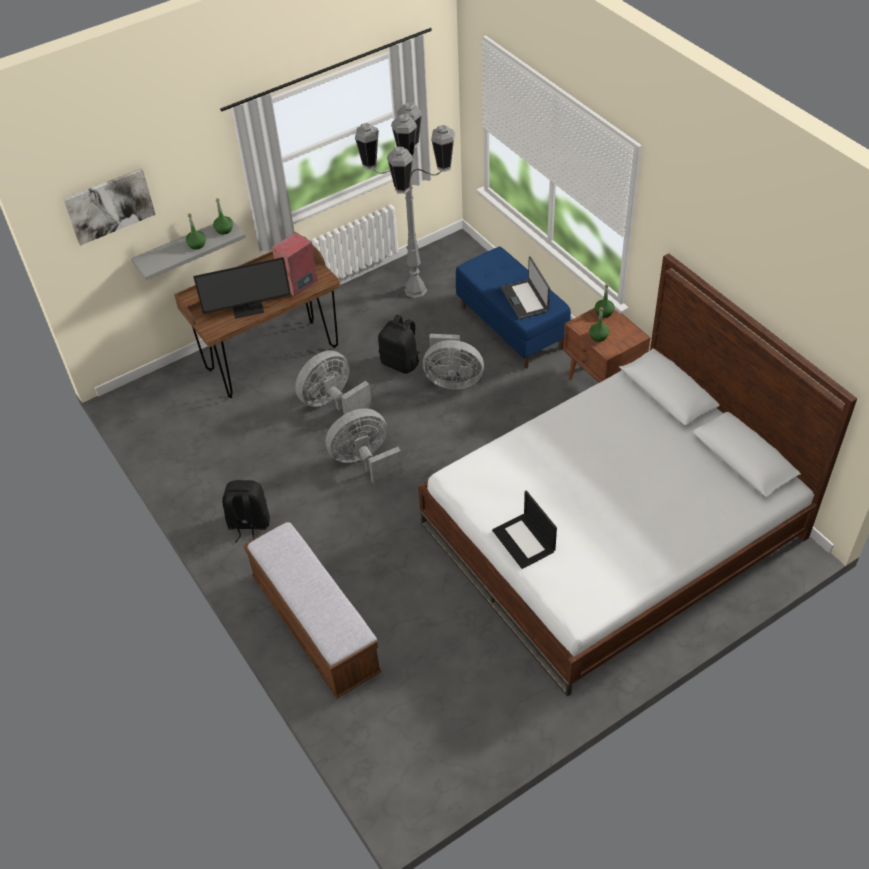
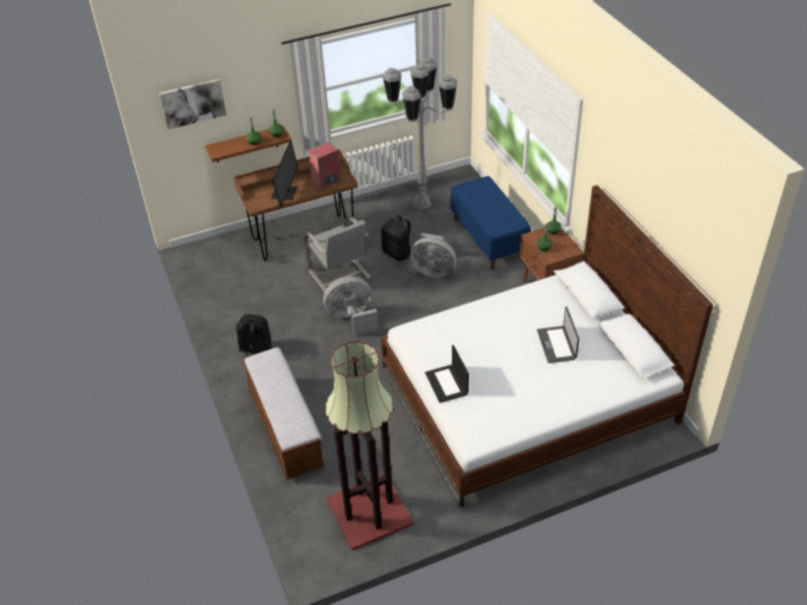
camera: 10 degrees right, 5 degrees down
(184, 249) = (246, 144): grey shelf -> brown shelf
(247, 307) = (285, 192): monitor -> monitor turned 75 degrees counterclockwise
(333, 403) = (339, 274): grey fan -> grey chair
(454, 720) = (370, 510): none -> floor lamp
(525, 299) = (497, 215): laptop -> laptop (557, 344)

